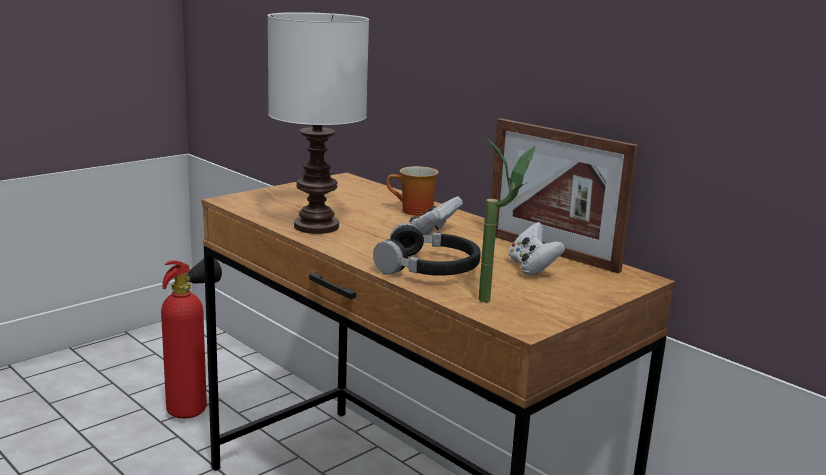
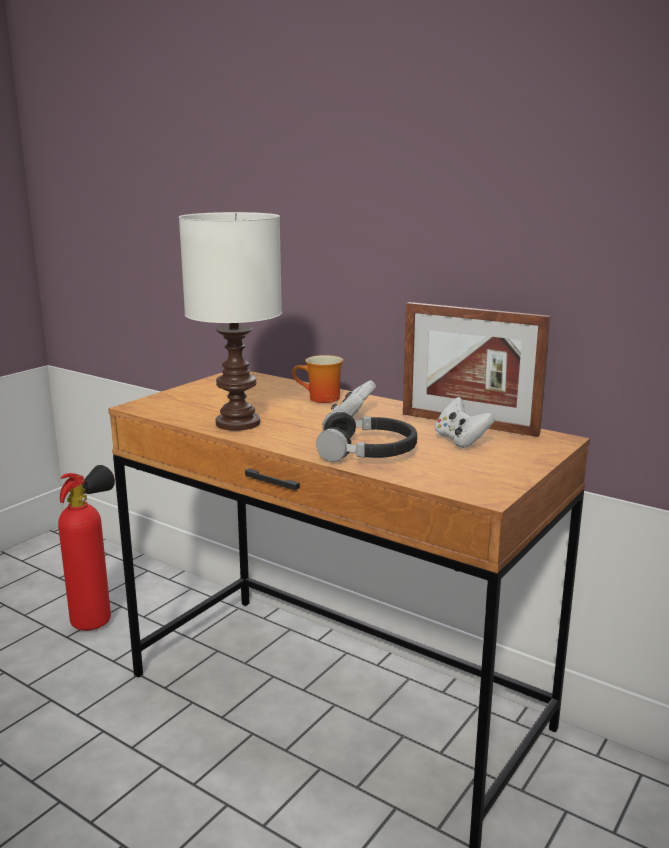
camera: 10 degrees left, 0 degrees up
(496, 300) = (447, 474): potted plant -> none

